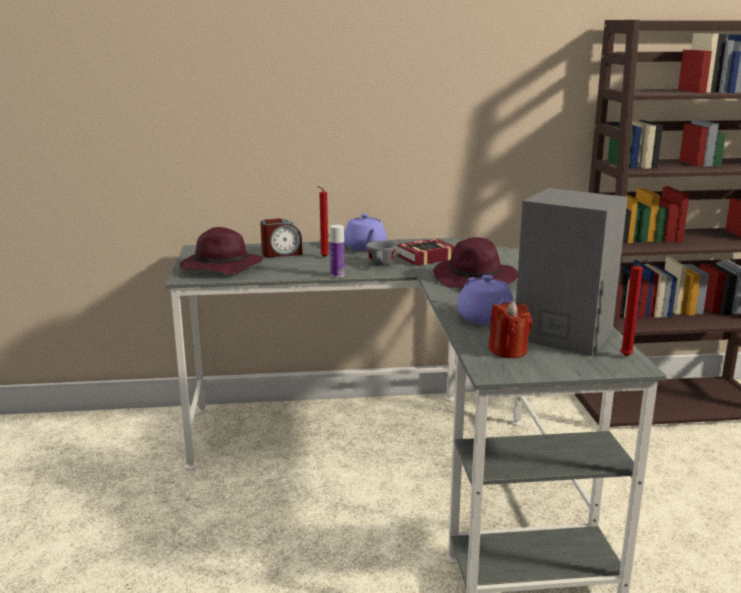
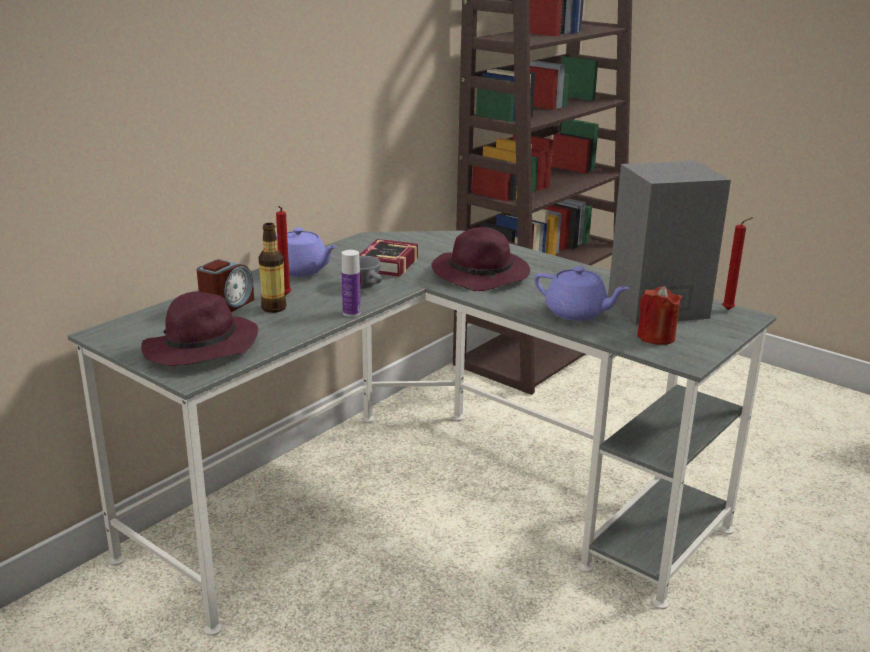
camera: 45 degrees left, 5 degrees up
(302, 261) = (273, 308): none -> bottle

